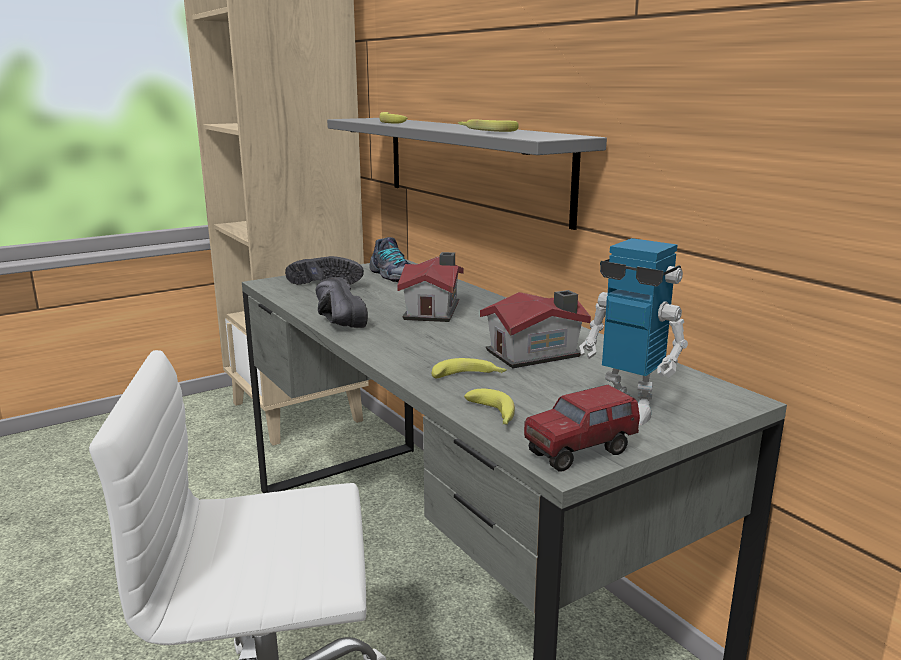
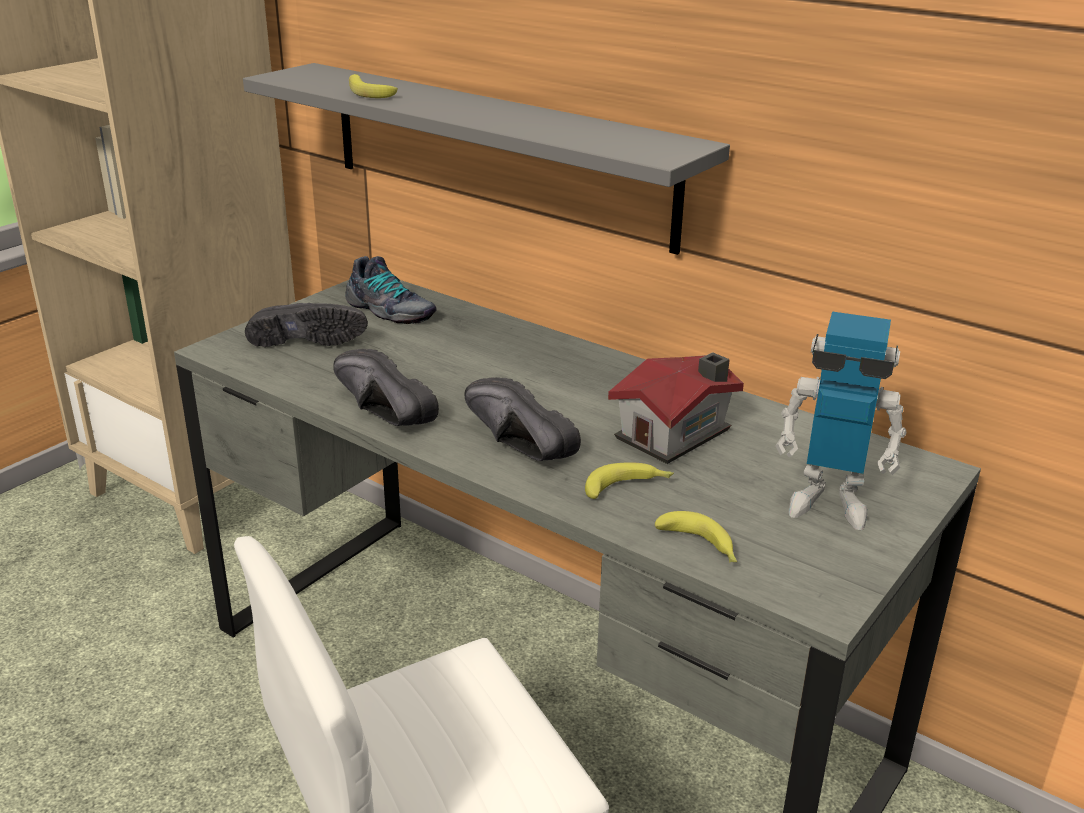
camera: 20 degrees left, 10 degrees up
(407, 345) = (512, 445): none -> black shoe
(434, 310) = (496, 373): toy house -> none
(487, 131) = (555, 129): banana -> none
(580, 453) = (829, 584): toy truck -> none

